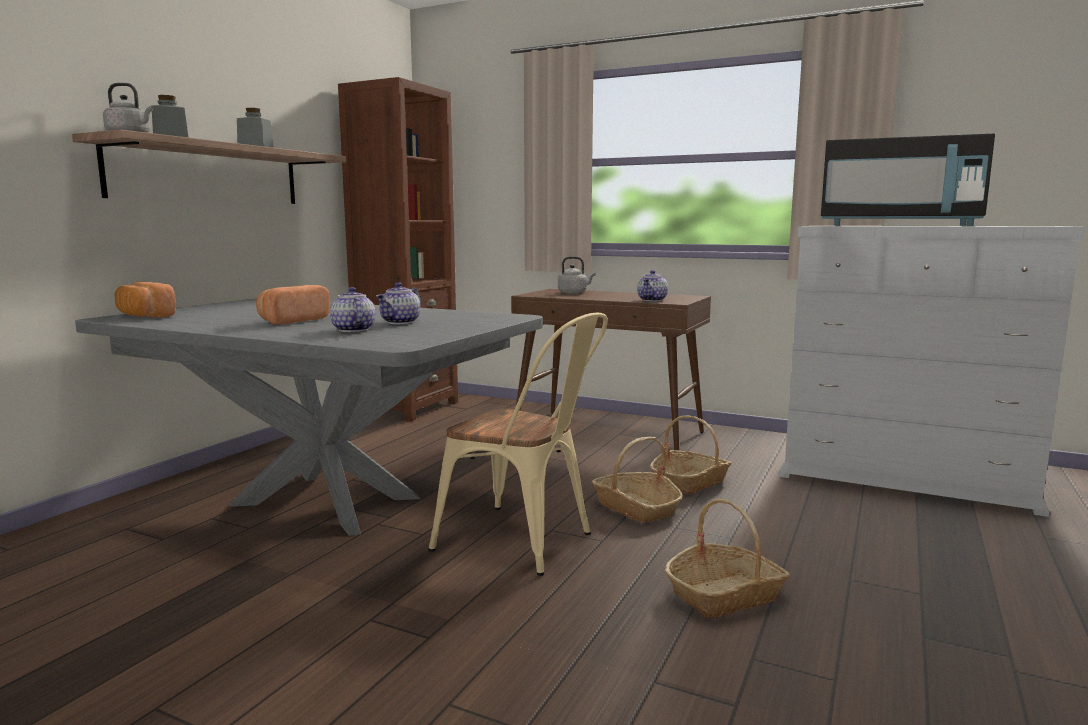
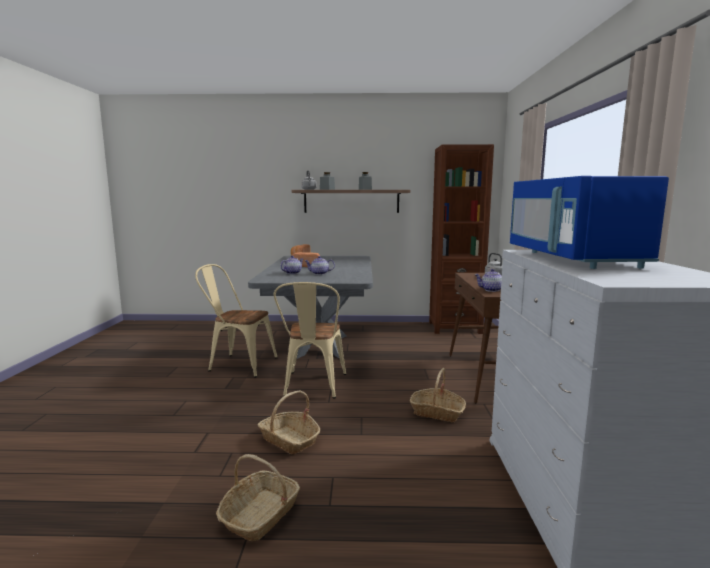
camera: 65 degrees right, 0 degrees up
(290, 604) = (238, 364): none -> beige chair
(636, 507) = (378, 403): basket -> basket (260, 515)
(896, 225) = (572, 259): black microwave -> blue microwave

